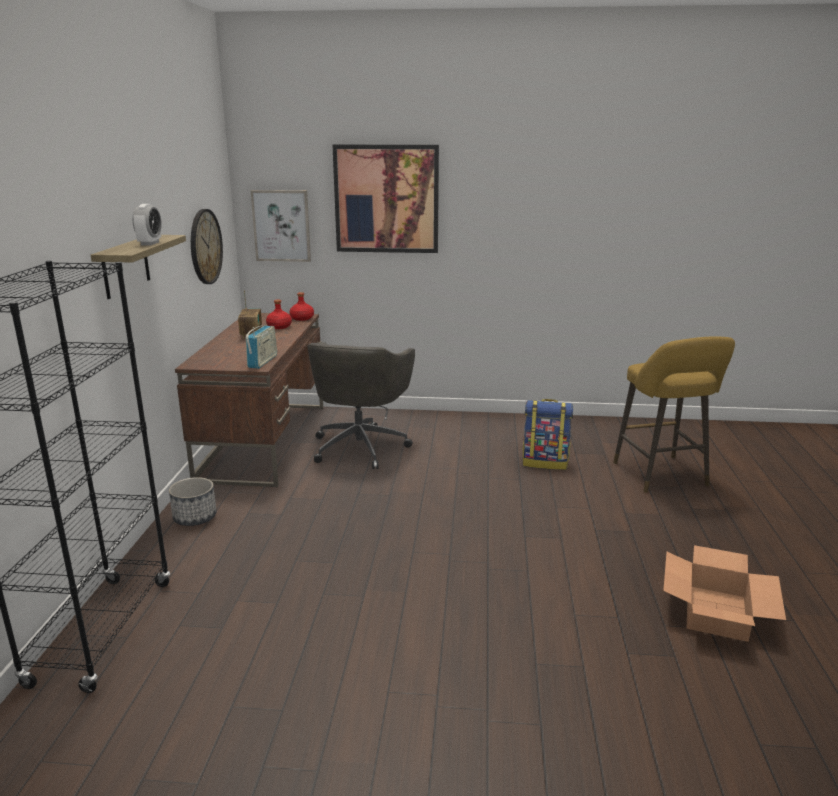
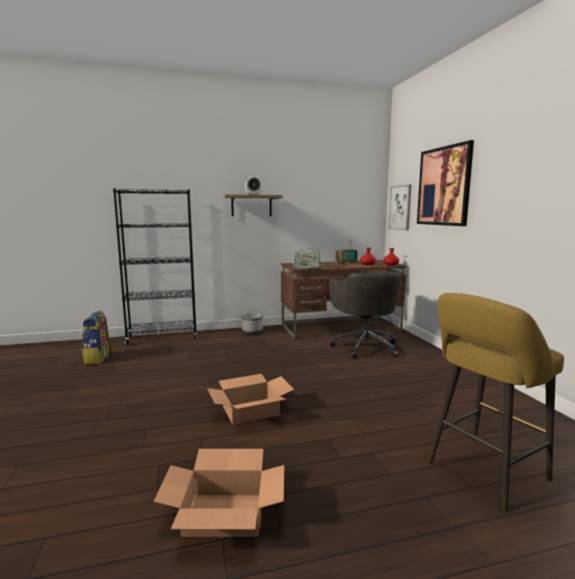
camera: 70 degrees right, 10 degrees down
(205, 246) = (339, 212): wall clock -> none
(360, 446) = (364, 346): grey office chair -> grey office chair turned 90 degrees counterclockwise
(514, 567) = (251, 411): none -> cardboard box
(545, 462) = (425, 405): backpack -> backpack (98, 358)

